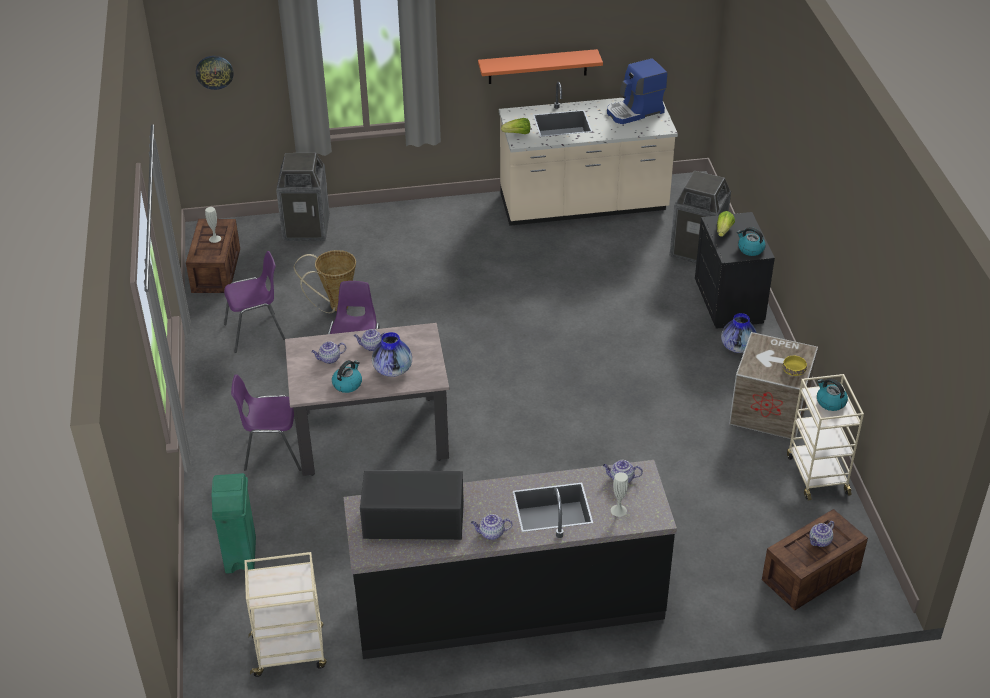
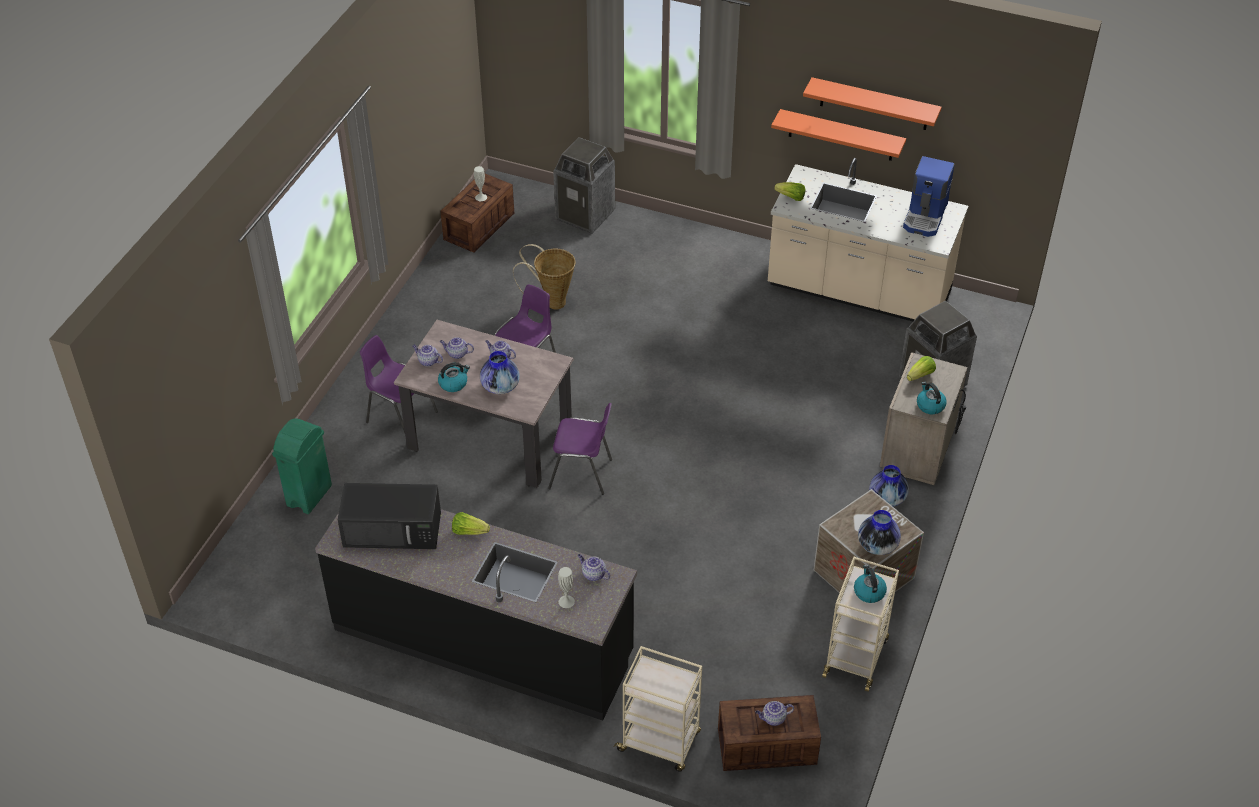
camera: 30 degrees right, 5 degrees up
(214, 72) = (527, 40): wall clock -> none
(256, 332) = (468, 299): purple chair -> purple chair (582, 474)
(290, 652) = (285, 596): beige cart -> beige cart (660, 742)
(412, 520) = (394, 529): black microwave -> black microwave turned 150 degrees clockwise
(482, 492) = (469, 531): none -> lettuce
(491, 533) = (445, 571): teapot -> teapot (428, 361)
(565, 26) = (874, 104): none -> orange shelf
(635, 112) = (926, 216): coffee machine -> coffee machine turned 75 degrees counterclockwise
(730, 303) = (918, 450): black nightstand -> beige nightstand
(793, 370) = (877, 545): yellow bowl -> vase

